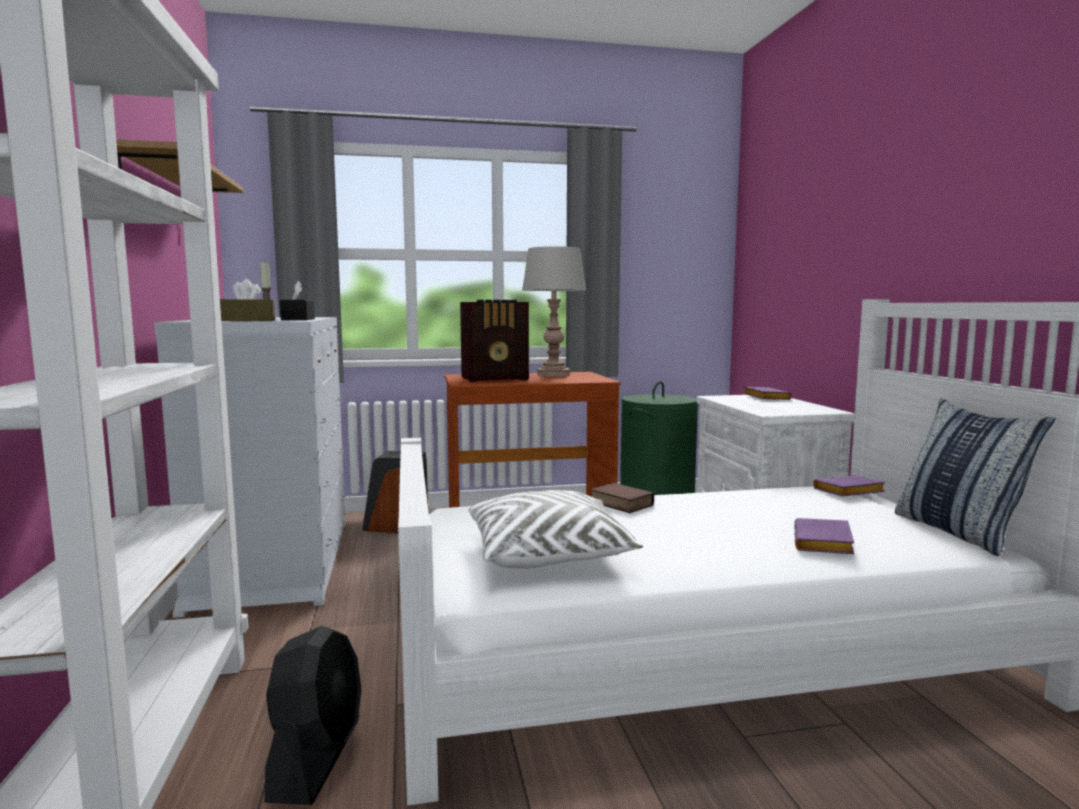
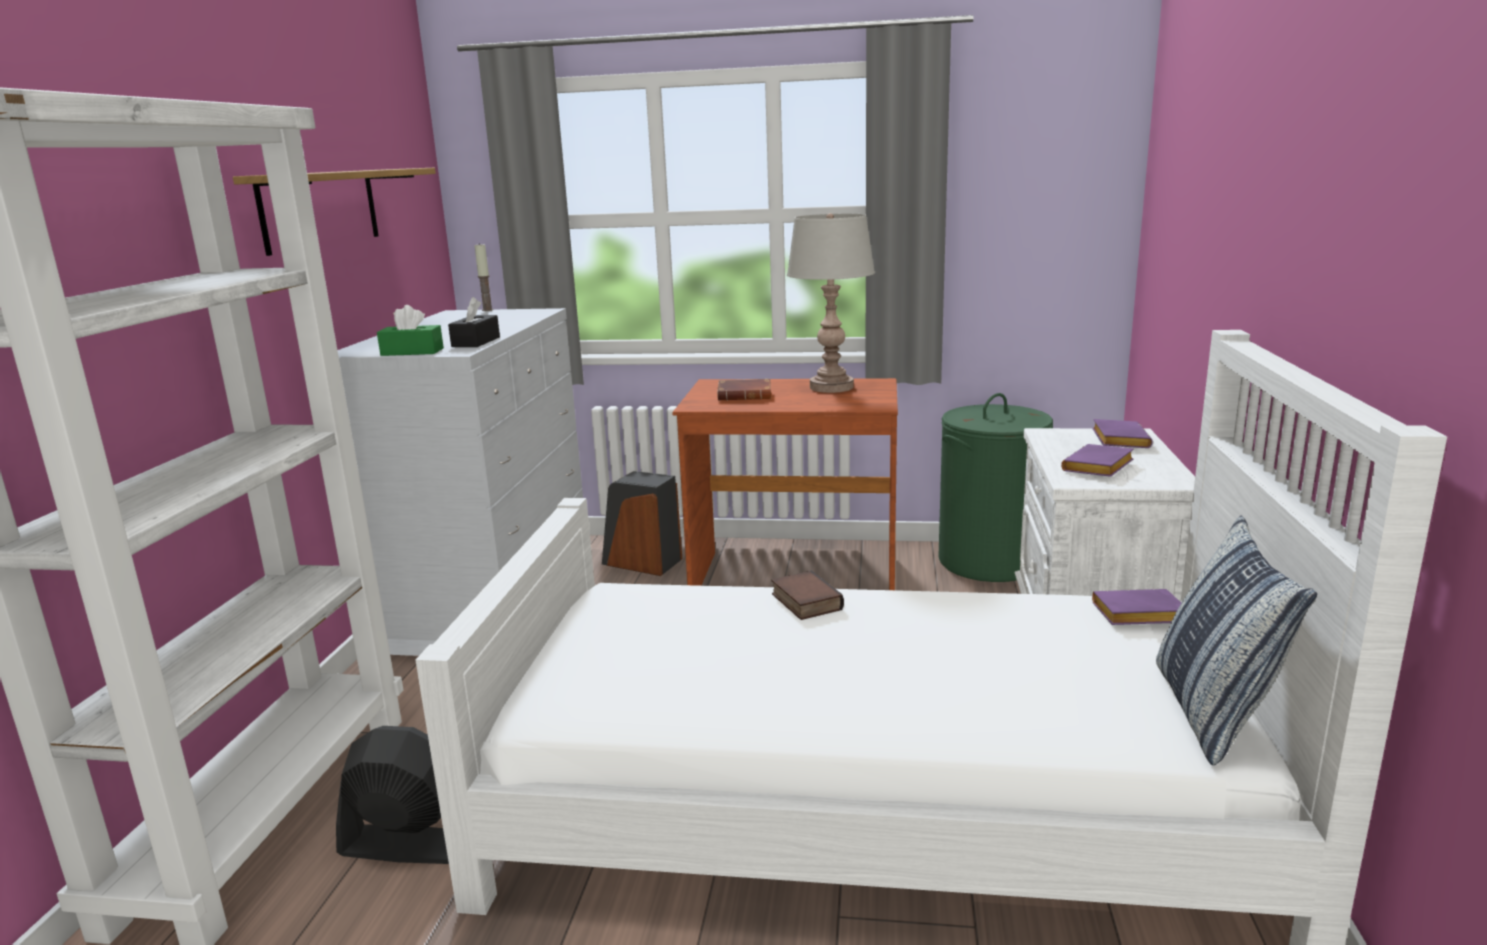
camera: 20 degrees right, 10 degrees up
(248, 320) = (412, 352): brown tissue box -> green tissue box
(317, 758) = (408, 844): black fan -> black fan turned 105 degrees counterclockwise
(496, 379) = (746, 395): radio -> brown book
(549, 554) = (649, 675): white pillow -> none
(825, 544) = (992, 707): purple book -> purple book (1099, 468)

